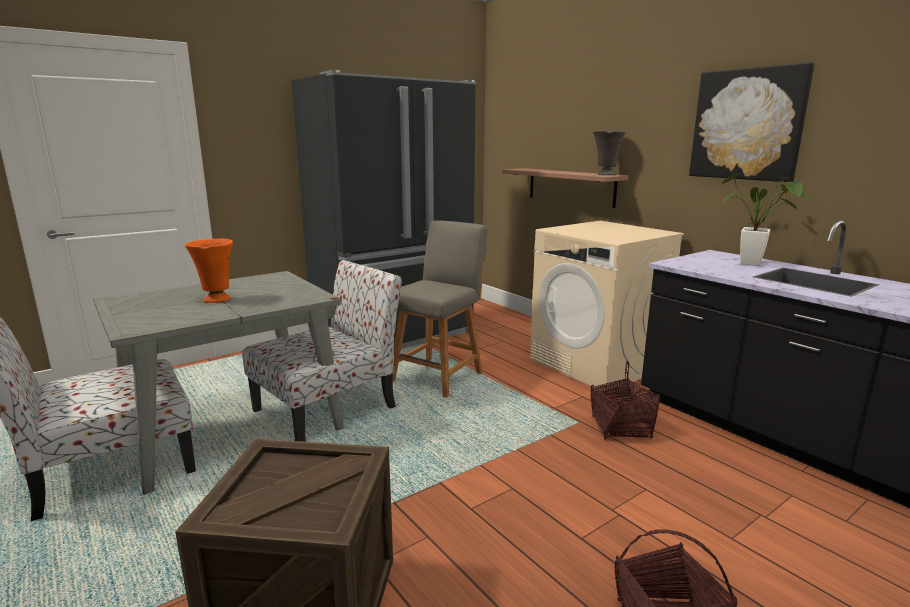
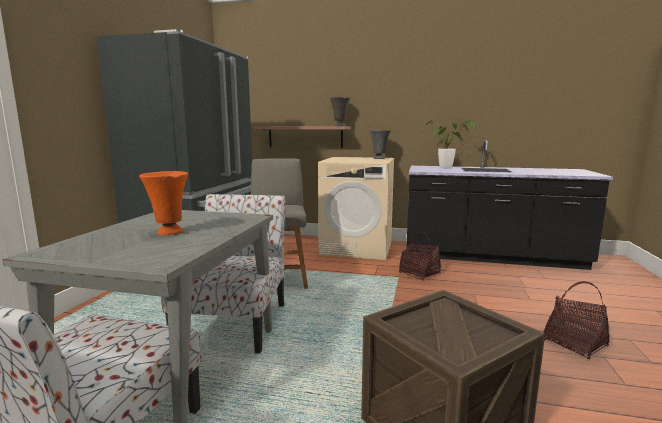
camera: 40 degrees left, 5 degrees down
(648, 232) = (379, 158): none -> grey vase
(747, 124) = (424, 94): picture -> none

